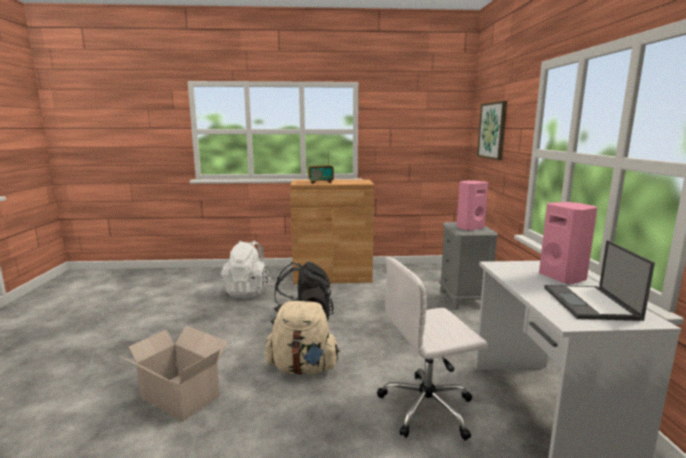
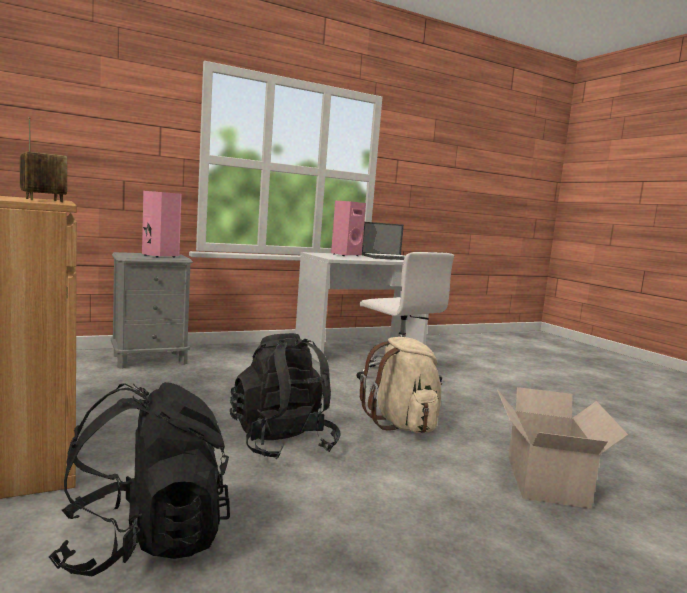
camera: 115 degrees left, 5 degrees down
(248, 292) = (144, 543): white backpack -> black backpack
(493, 130) = (74, 117): picture -> none

